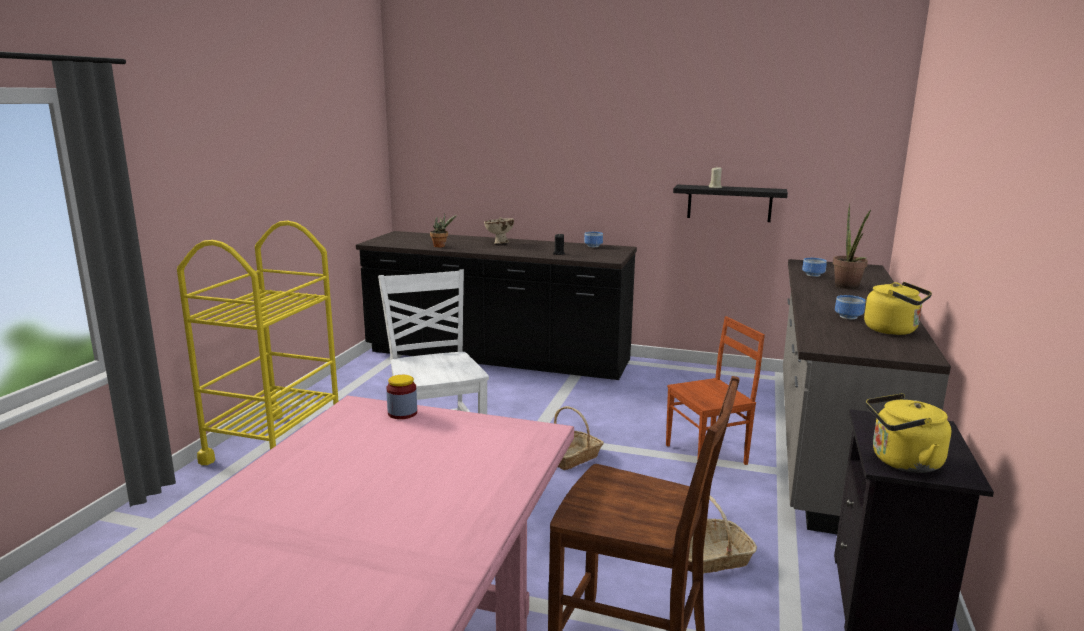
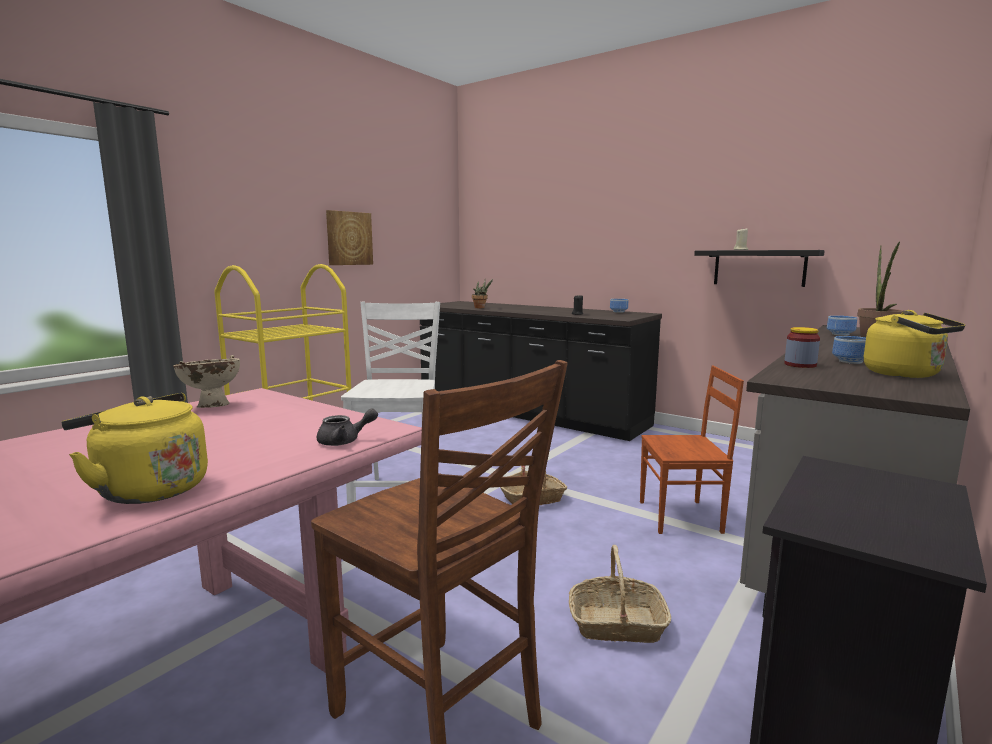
camera: 20 degrees right, 5 degrees down
(290, 177) = (349, 238): none -> picture
(402, 413) = (282, 402): jar -> jar (800, 365)
(499, 243) = (534, 308): beige bowl -> beige bowl (211, 406)
(529, 451) = (344, 441): none -> grey teapot
(902, 462) = (836, 520): yellow kettle -> yellow kettle (148, 489)

